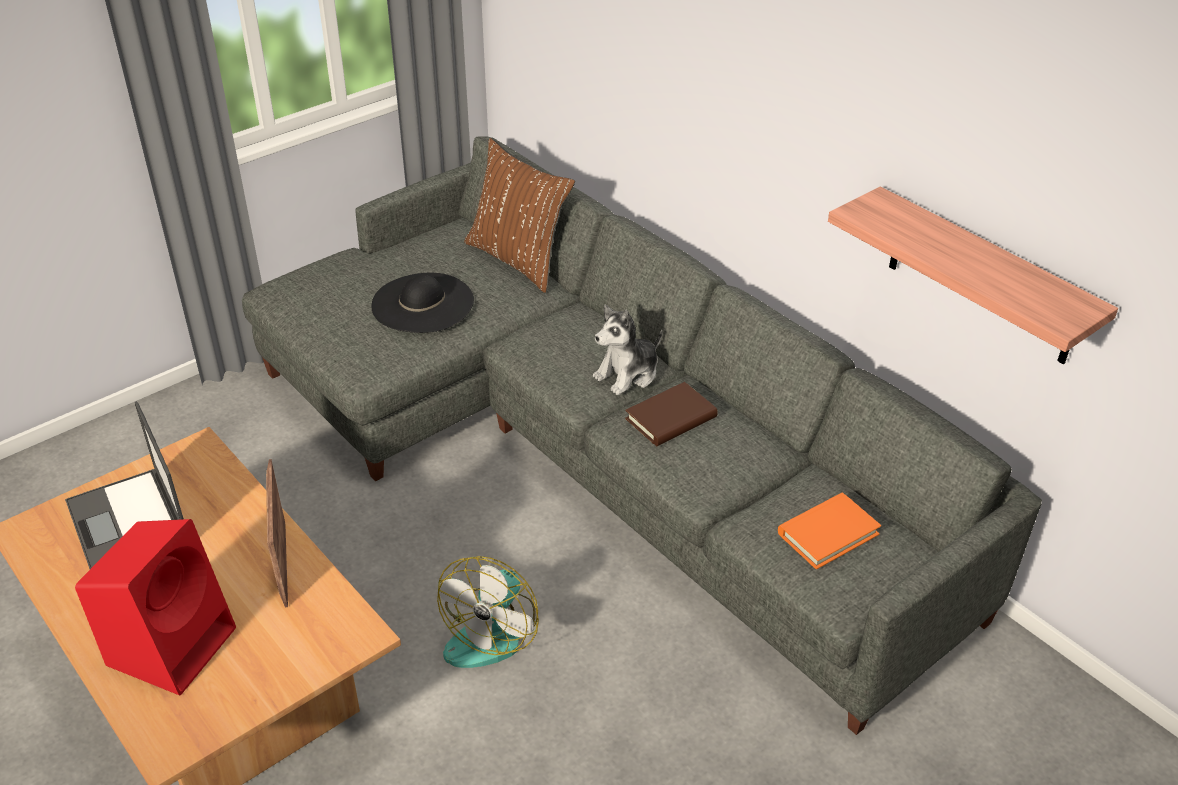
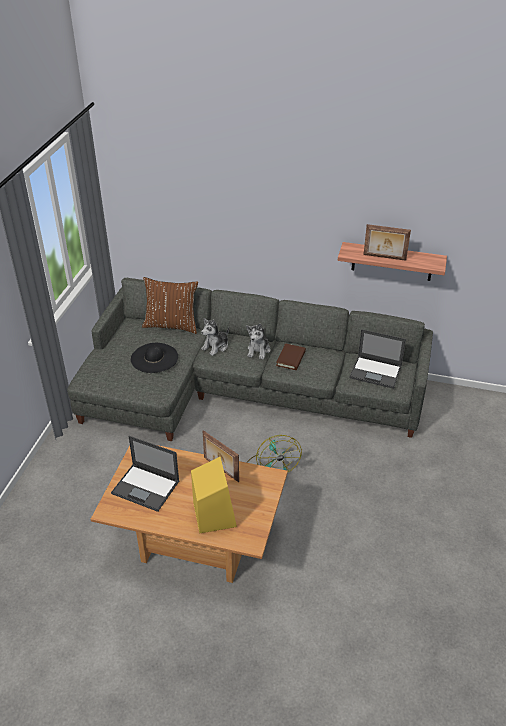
camera: 35 degrees left, 0 degrees up
(173, 643) = (214, 514): red speaker -> yellow speaker
(554, 331) = (216, 346): none -> plush toy
(828, 534) = (376, 372): orange book -> laptop
(940, 253) = (384, 257): none -> picture frame

